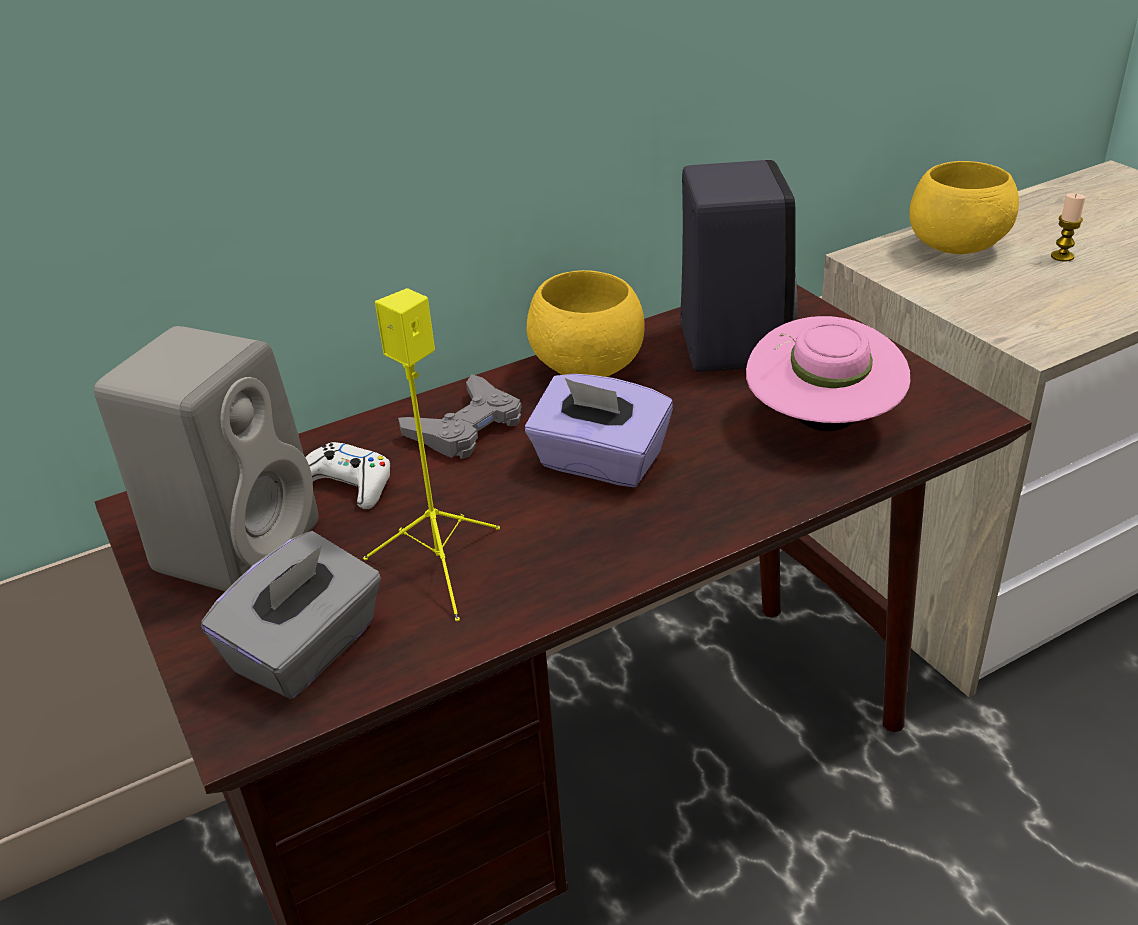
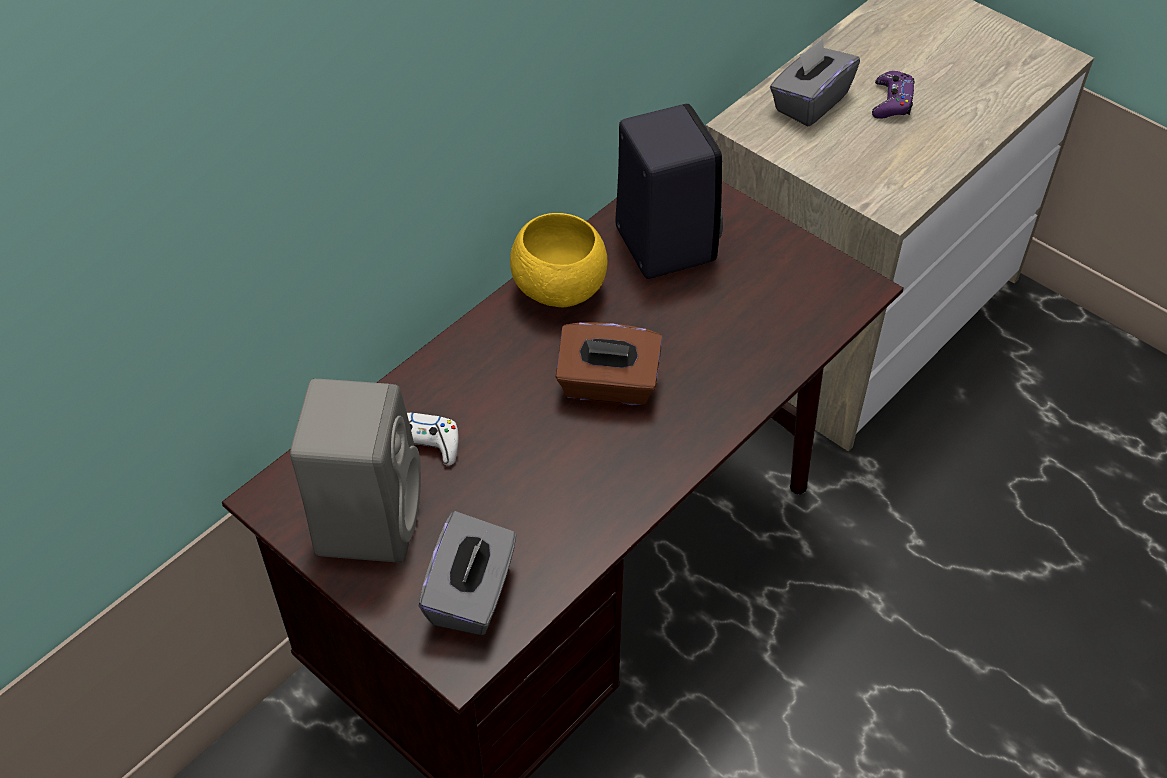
camera: 20 degrees left, 15 degrees up
(441, 568) = (533, 506): yellow speaker -> none
(466, 427) = (489, 369): grey game controller -> none
(600, 463) = (608, 386): purple tissue box -> brown tissue box
(822, 423) = (757, 315): pink hat -> none
(957, 248) = (810, 103): yellow bowl -> grey tissue box
(1062, 256) = (892, 102): candle -> purple game controller

